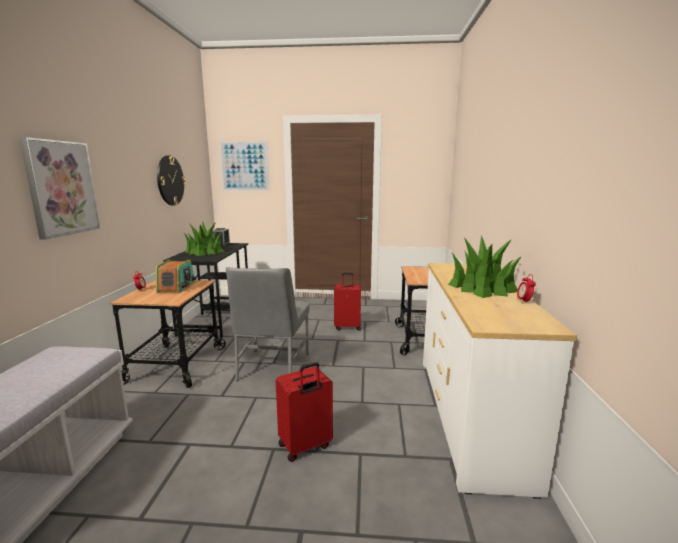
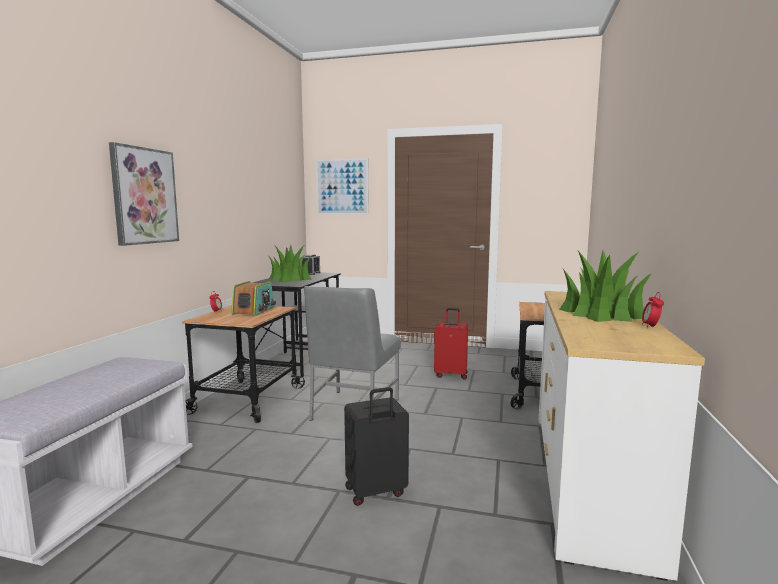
camera: 10 degrees right, 5 degrees down
(170, 180) = (258, 199): wall clock -> none
(305, 446) = (376, 492): red suitcase -> black suitcase

